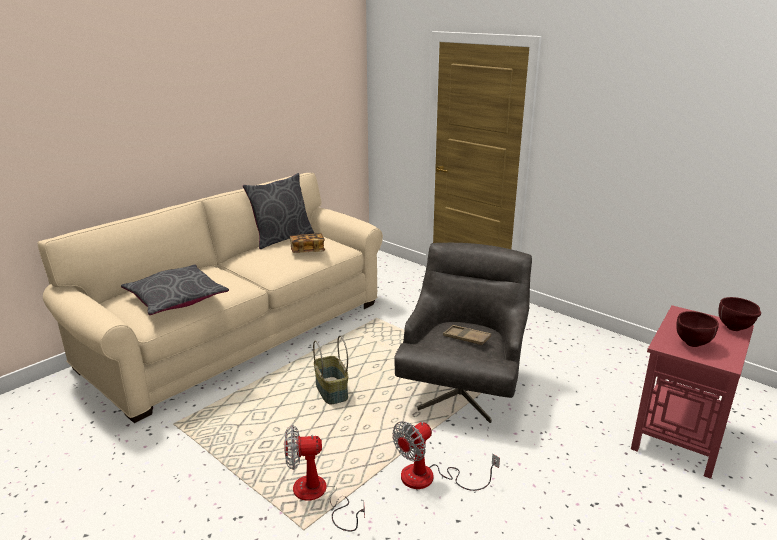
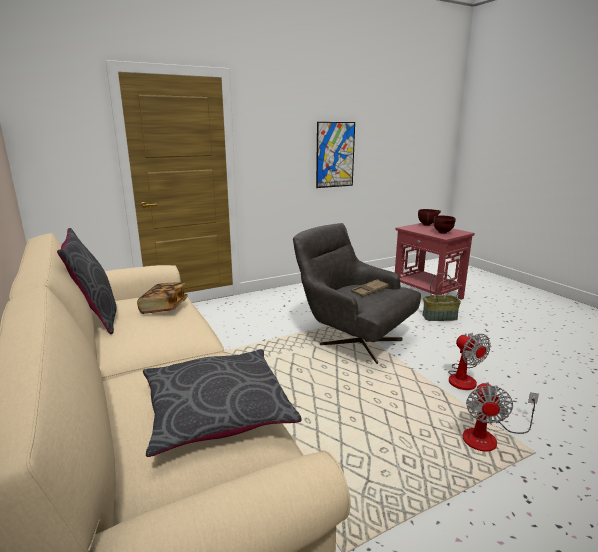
camera: 70 degrees left, 5 degrees down
(330, 391) = (327, 403): basket -> basket (439, 317)
(678, 165) = (335, 155): none -> picture

